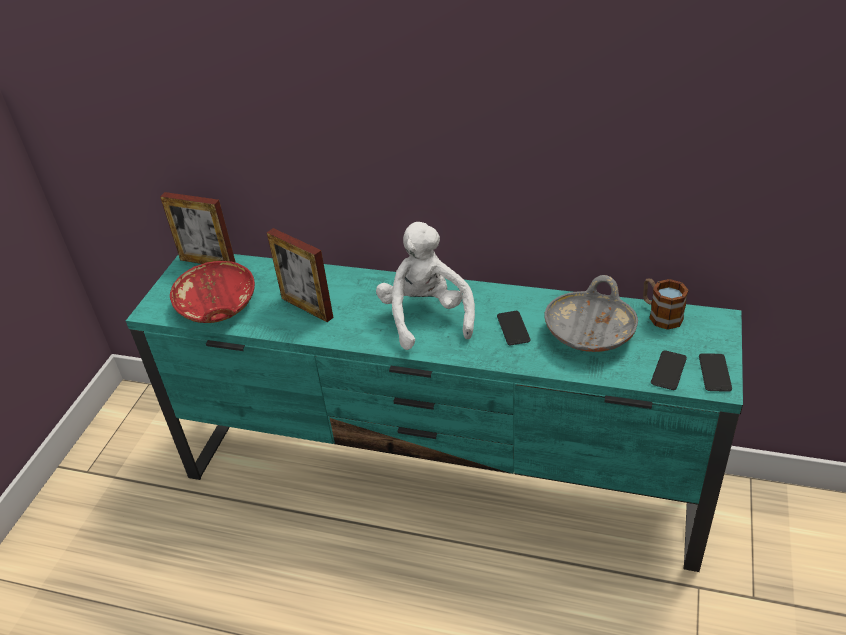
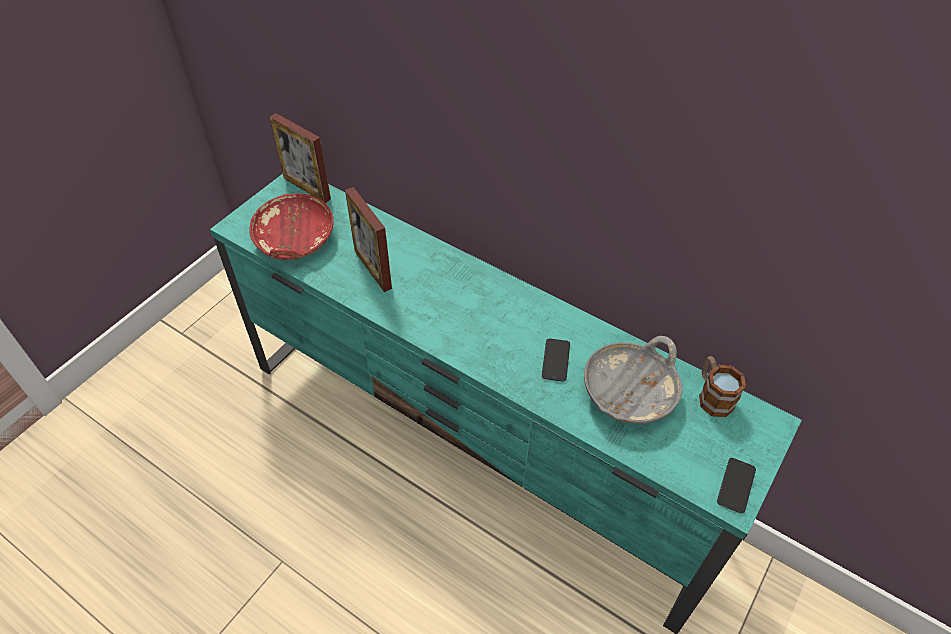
camera: 15 degrees right, 10 degrees up
(426, 317) = (478, 318): white plush toy -> none
(668, 371) = (689, 465): phone -> none

